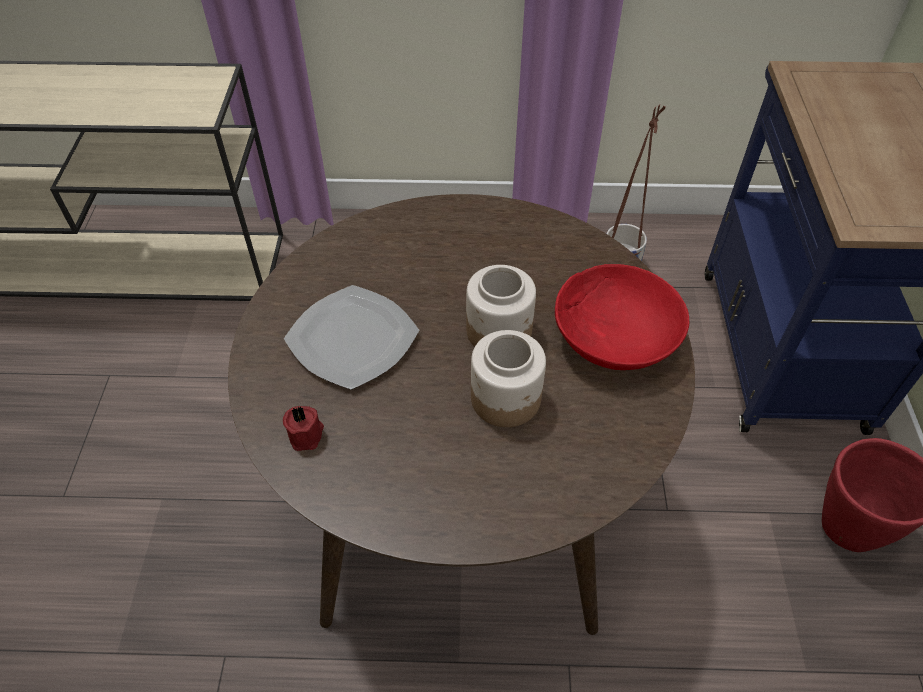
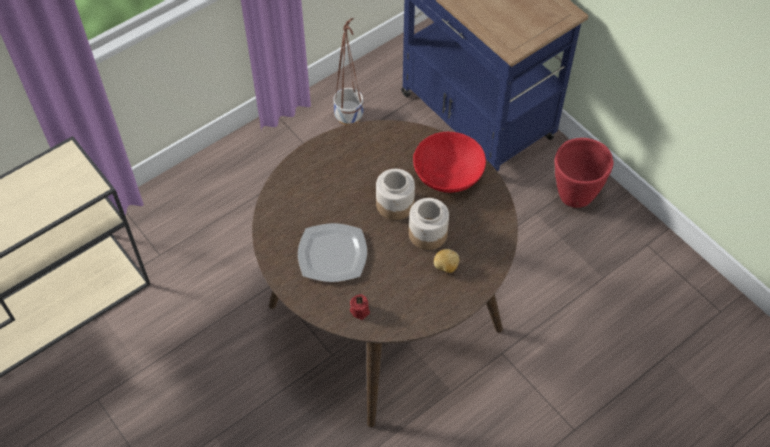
camera: 40 degrees left, 5 degrees up
(486, 462) = (446, 267): none -> potato

